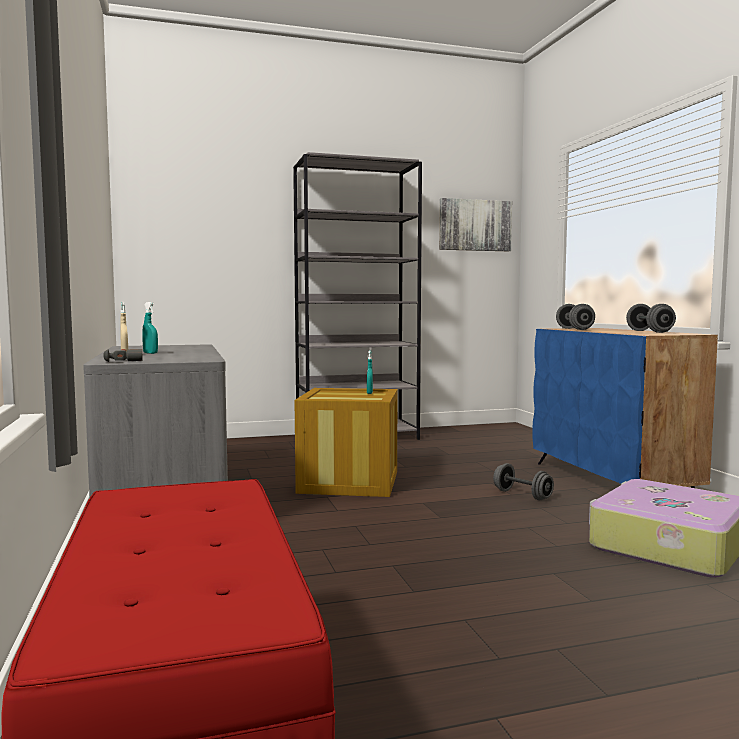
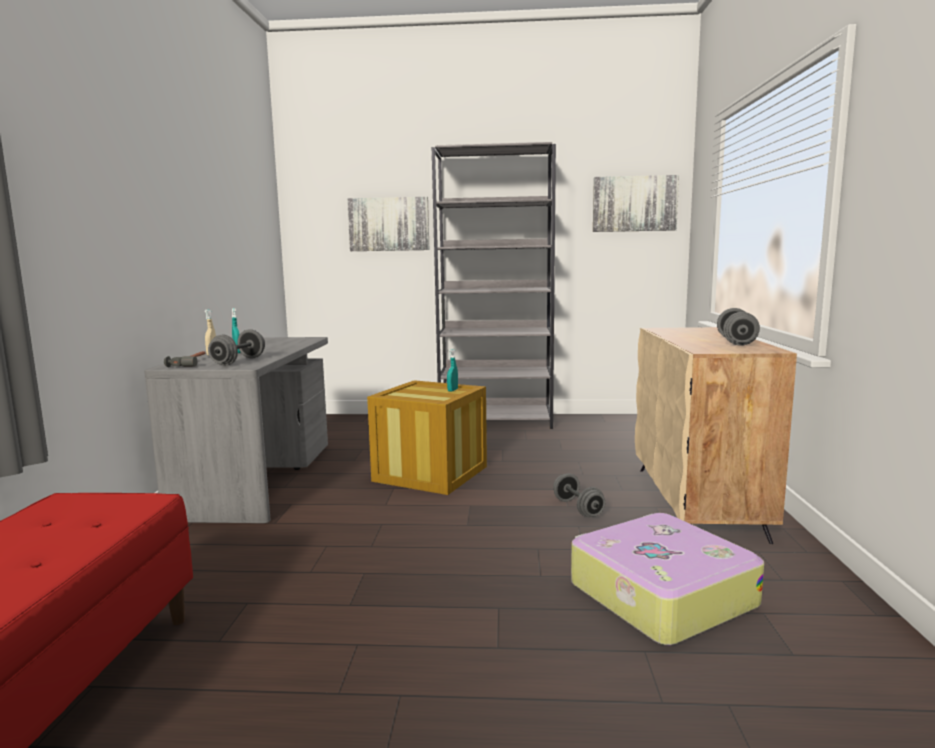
camera: 20 degrees right, 5 degrees up
(239, 232) = (389, 224): none -> picture
(574, 329) = (673, 331): grey dumbbell -> grey dumbbell (238, 361)
(612, 481) = (697, 502): blue cabinet -> beige cabinet

